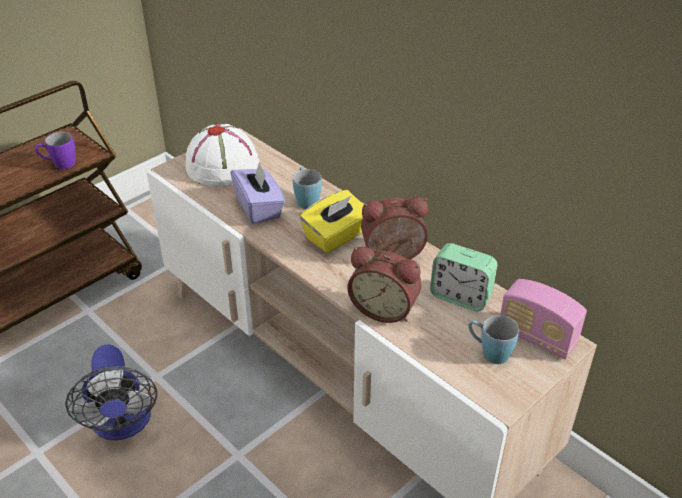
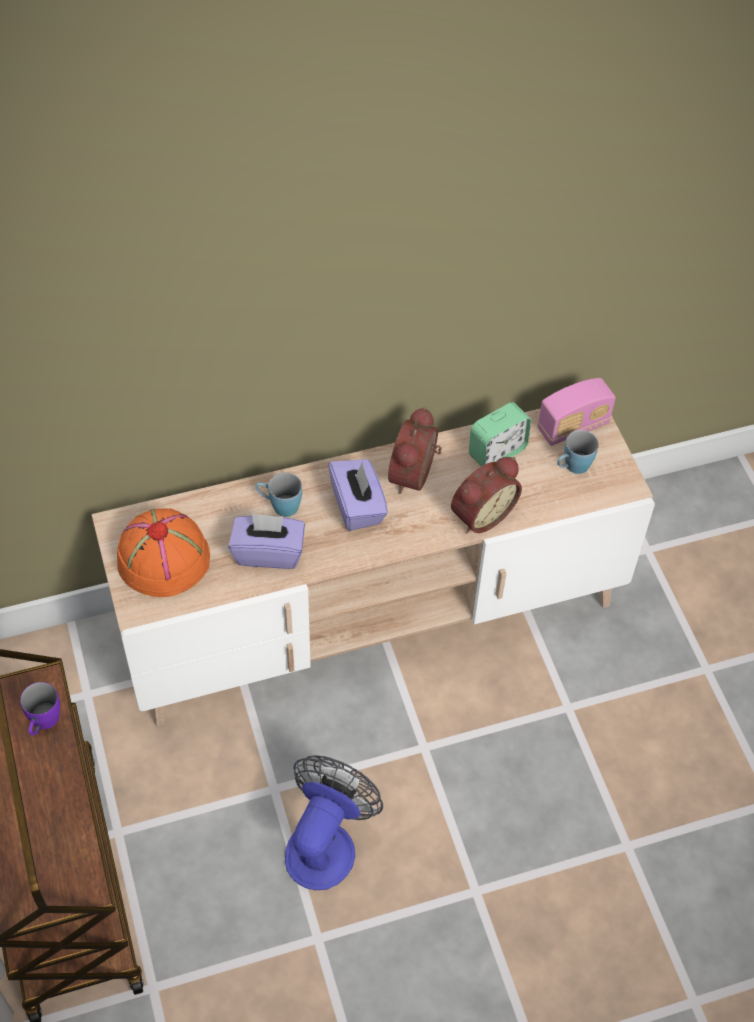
camera: 65 degrees left, 15 degrees up
(122, 424) = (325, 842): fan -> fan turned 75 degrees counterclockwise
(223, 165) = (163, 557): white hat -> orange hat
(336, 237) = (357, 506): yellow tissue box -> purple tissue box

